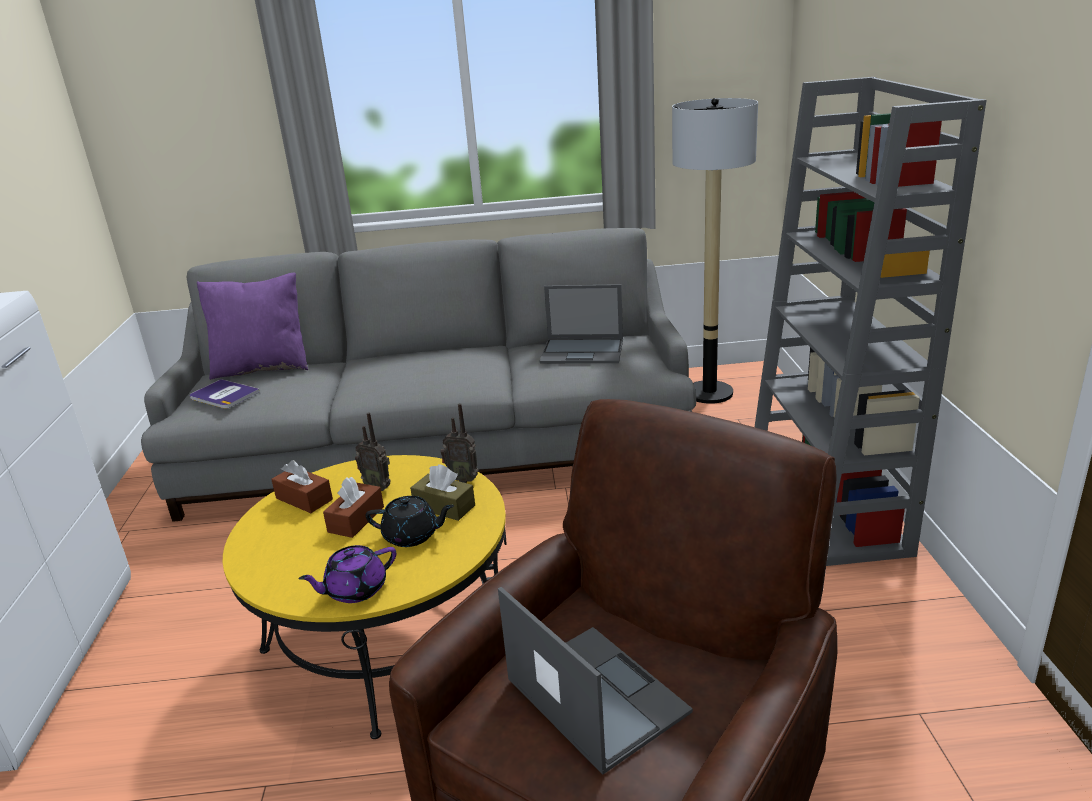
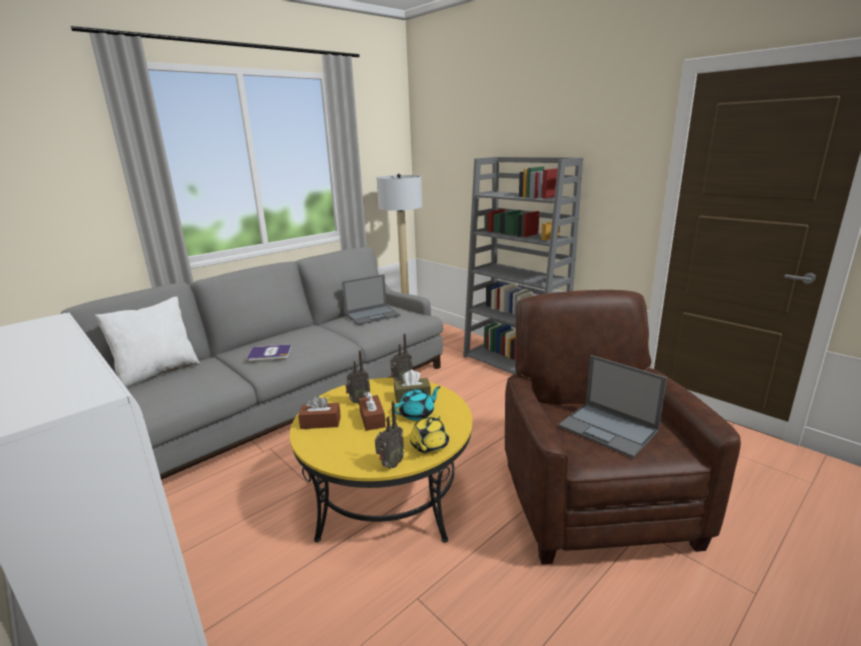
camera: 40 degrees left, 5 degrees down
(224, 395) = (155, 393): book -> book (269, 353)
(263, 368) = (158, 372): purple pillow -> white pillow
(282, 593) = (390, 465): none -> radio
(355, 590) = (429, 446): purple teapot -> yellow teapot
(412, 536) = (417, 414): black teapot -> turquoise teapot
(594, 695) = (609, 429): laptop -> laptop turned 150 degrees counterclockwise

